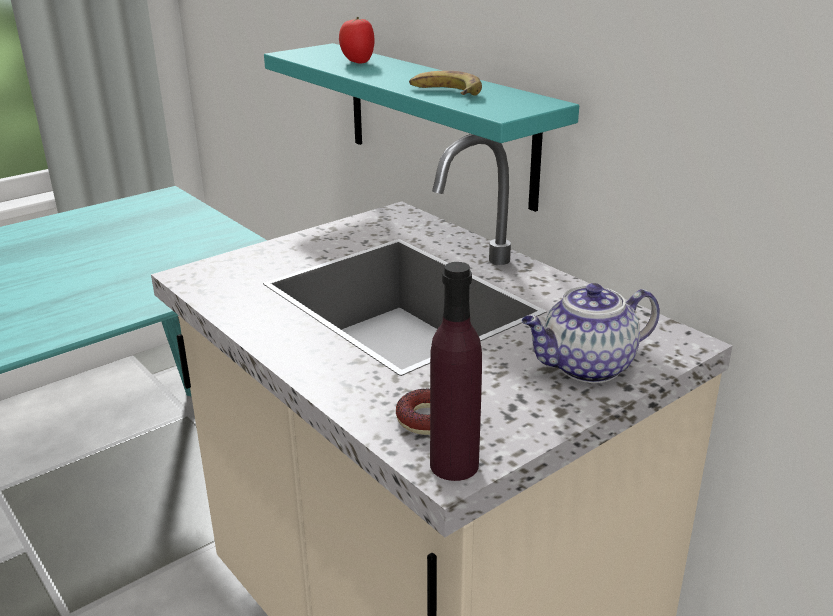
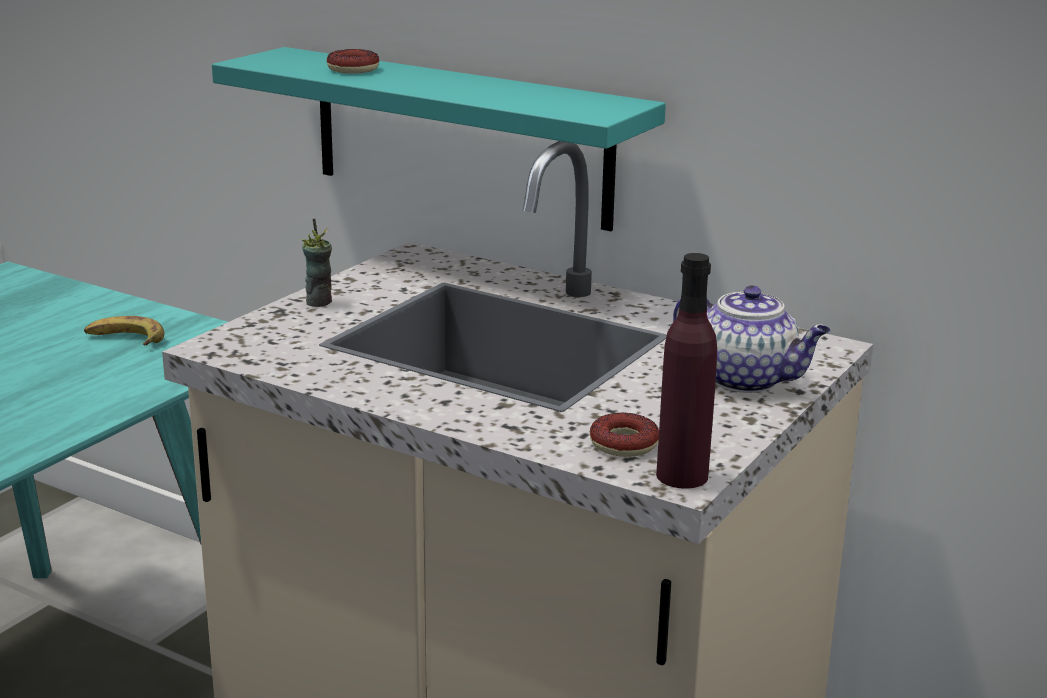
camera: 20 degrees left, 5 degrees down
(294, 245) = (319, 302): none -> cup
(357, 62) = (353, 69): tomato -> donut
(445, 92) = (505, 97): banana -> banana (125, 339)
(586, 367) = (747, 380): teapot -> teapot turned 105 degrees counterclockwise

